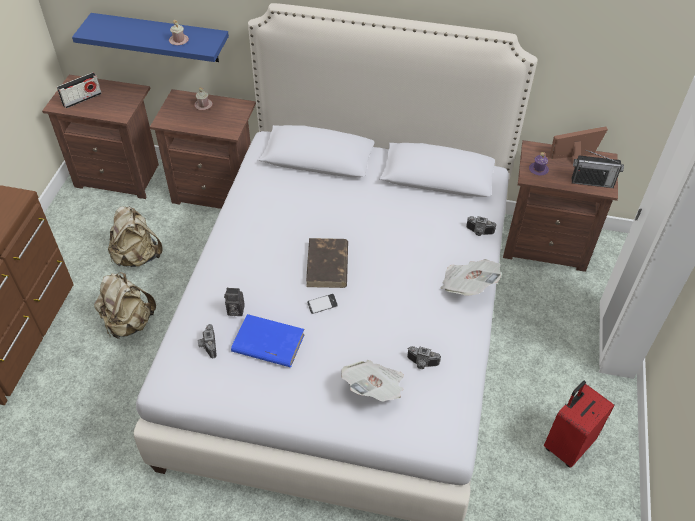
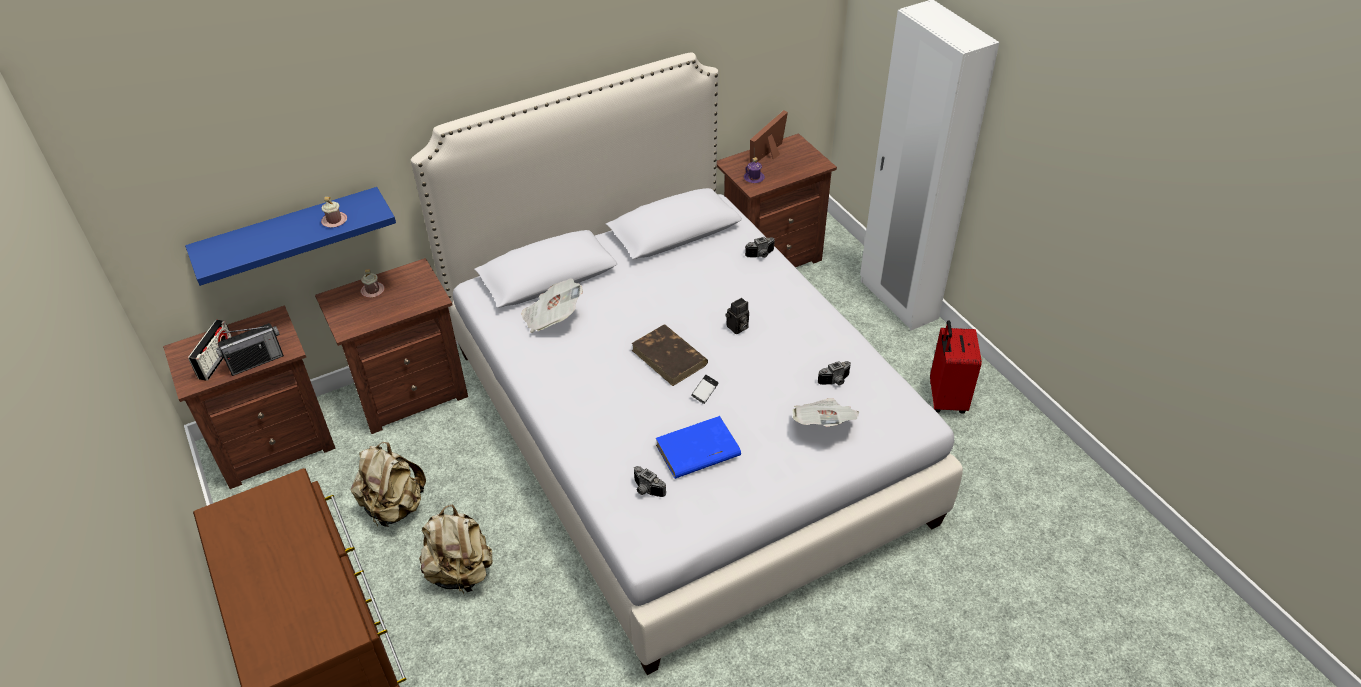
camera: 40 degrees left, 5 degrees down
(234, 311) = (633, 447): camera -> camera (737, 328)
(467, 285) = (800, 301): newspaper -> newspaper (552, 318)
(592, 182) = (805, 165): radio -> radio (256, 362)

